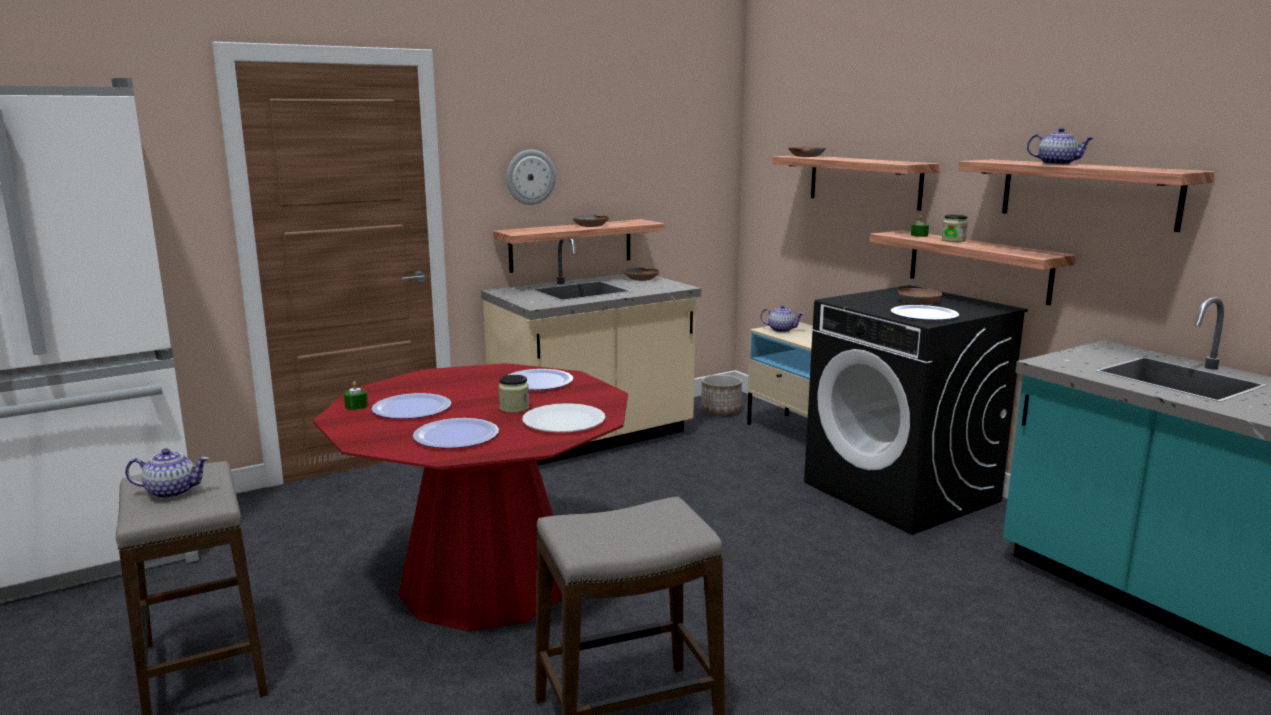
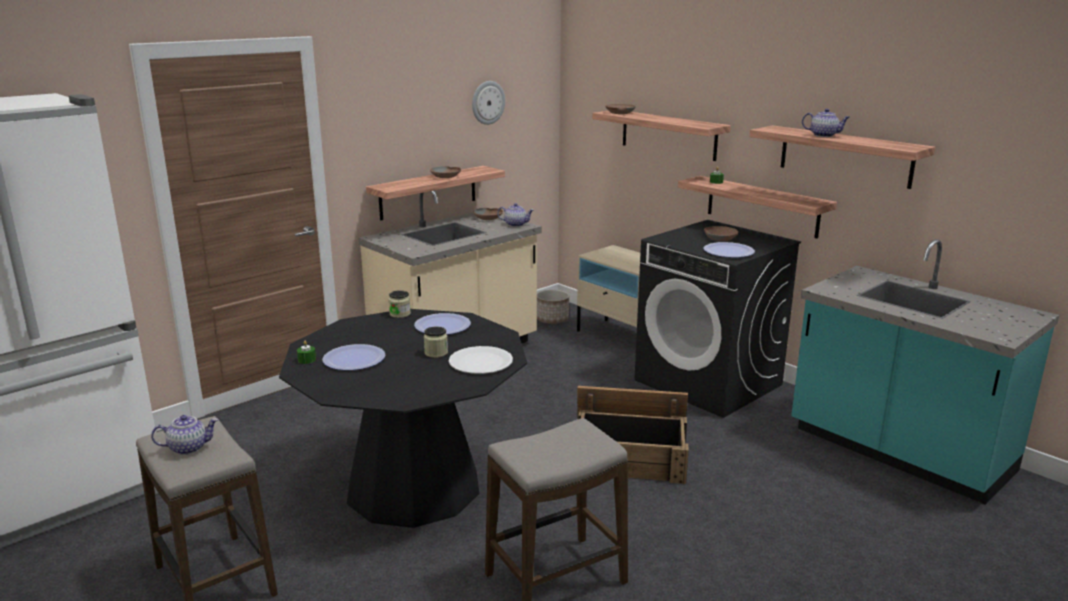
camera: 10 degrees left, 5 degrees up
(456, 436) = (404, 382): plate -> none
(486, 582) = (413, 487): red dining table -> black dining table
(530, 177) = (394, 138): wall clock -> wall clock (487, 102)
(774, 570) = (630, 456): none -> crate
(781, 330) = (603, 254): teapot -> teapot (516, 224)
(953, 240) = (744, 187): jar -> jar (400, 314)

